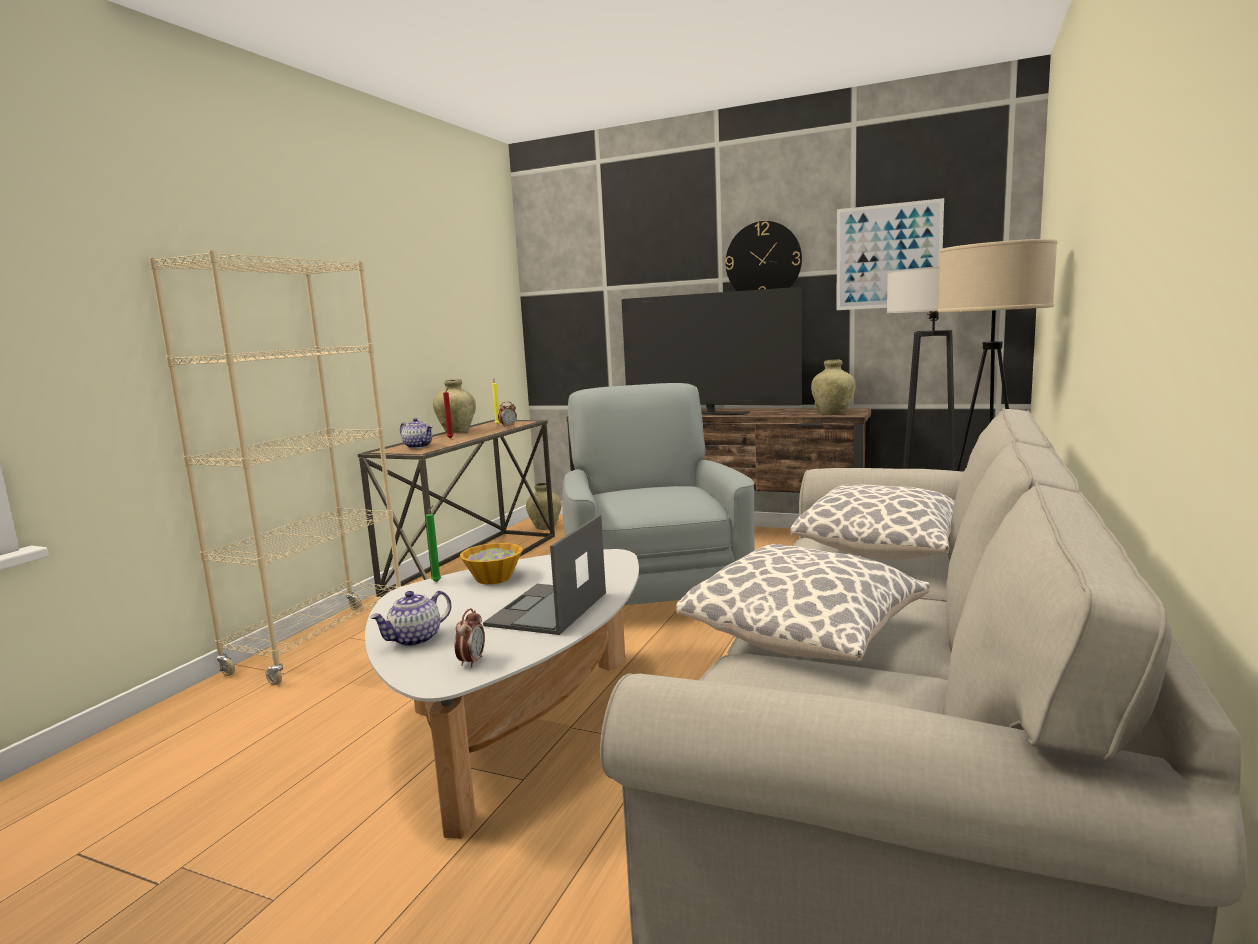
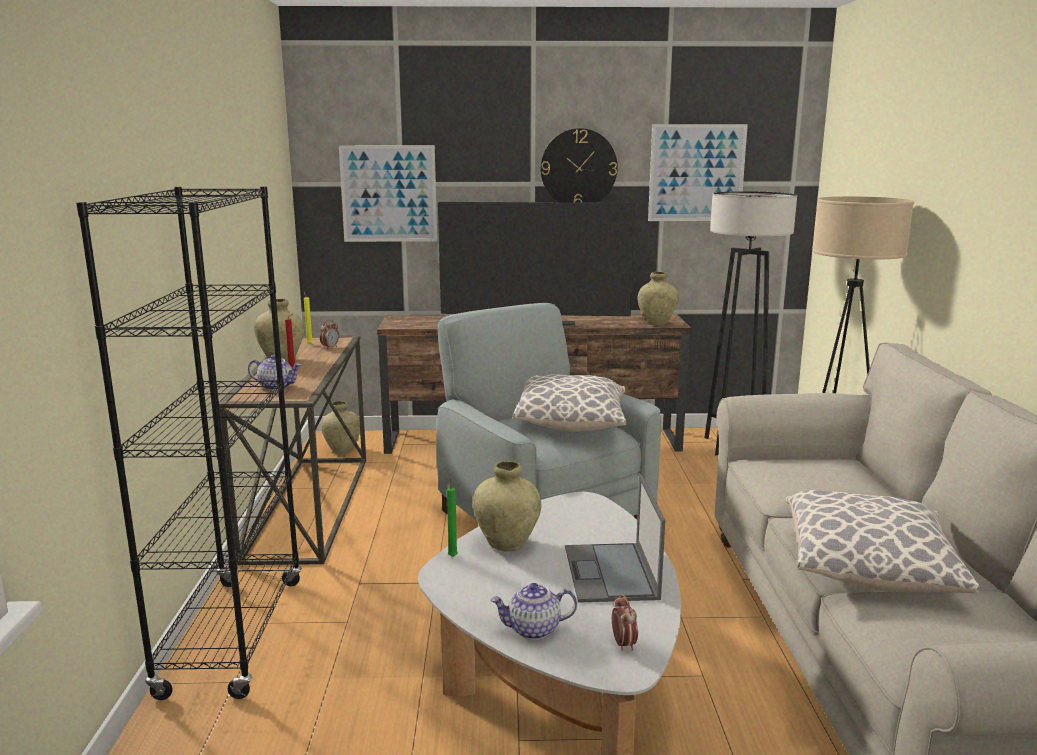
camera: 25 degrees left, 5 degrees up
(320, 642) = (234, 635): beige bookcase -> black bookcase
(415, 639) = (533, 630): teapot -> teapot turned 60 degrees clockwise
(493, 578) = (507, 544): bowl -> beige vase
(594, 298) = (389, 194): none -> picture
(882, 550) = (823, 472): pillow -> pillow (571, 424)

